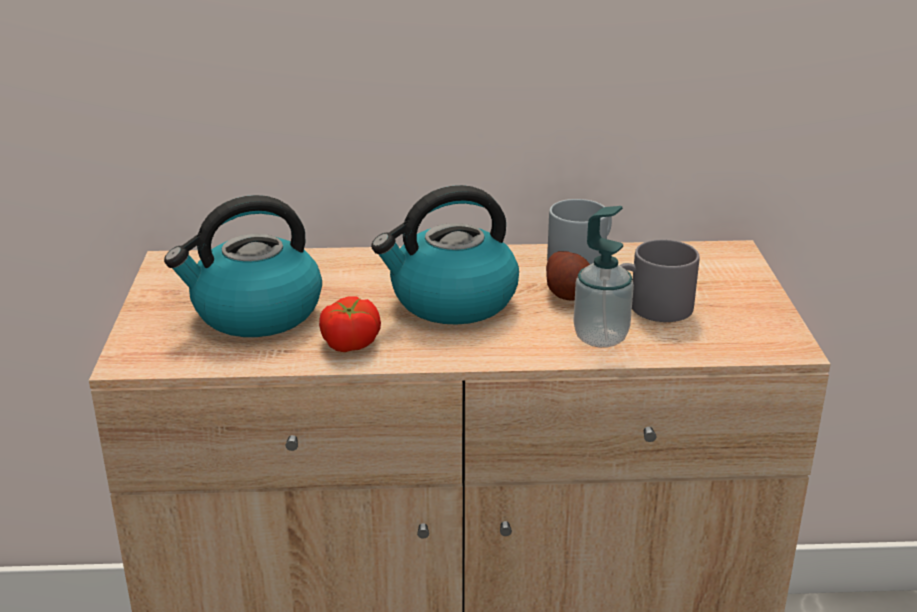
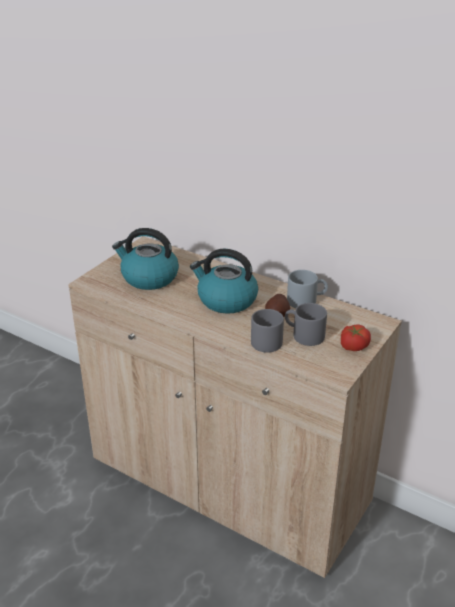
camera: 35 degrees right, 5 degrees up
(349, 343) = (166, 303): tomato -> tomato (353, 346)
(600, 337) = (264, 339): soap dispenser -> grey mug

